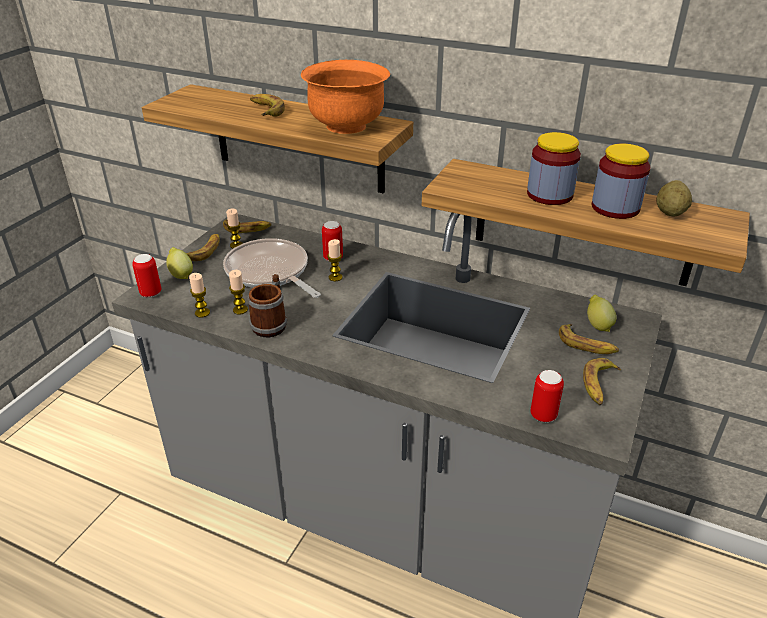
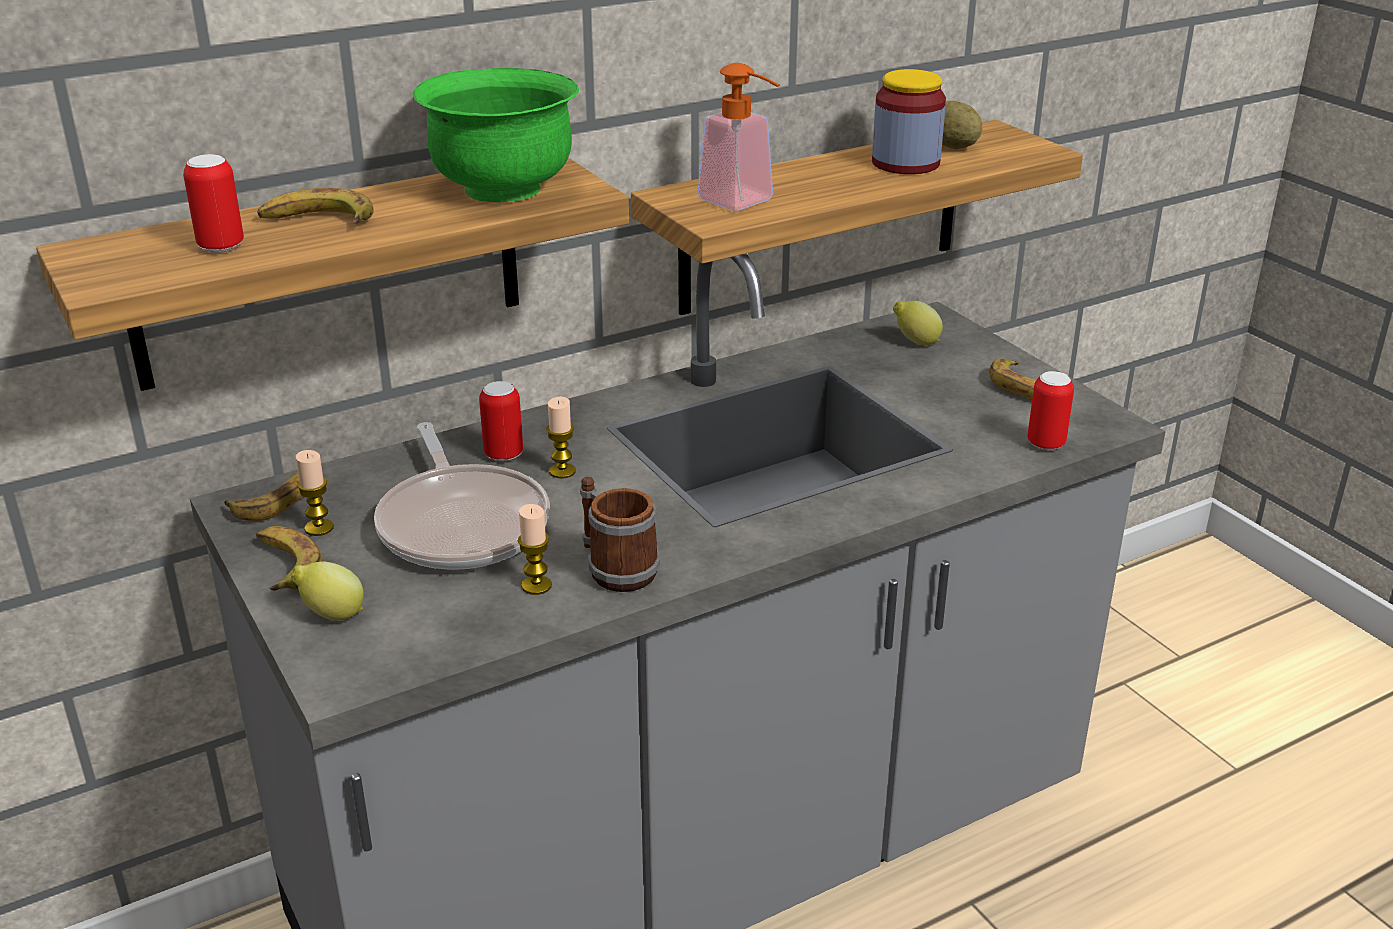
camera: 55 degrees left, 5 degrees down
(151, 293) = (347, 666): can -> can (221, 246)
(202, 313) = (493, 627): candle -> none
(270, 273) = (462, 523): frying pan -> frying pan turned 105 degrees counterclockwise
(347, 126) = (503, 189): orange bowl -> green bowl
(480, 186) = (744, 203): none -> soap dispenser
(549, 195) = (825, 179): jar -> none
(587, 345) = (945, 364): banana -> none

